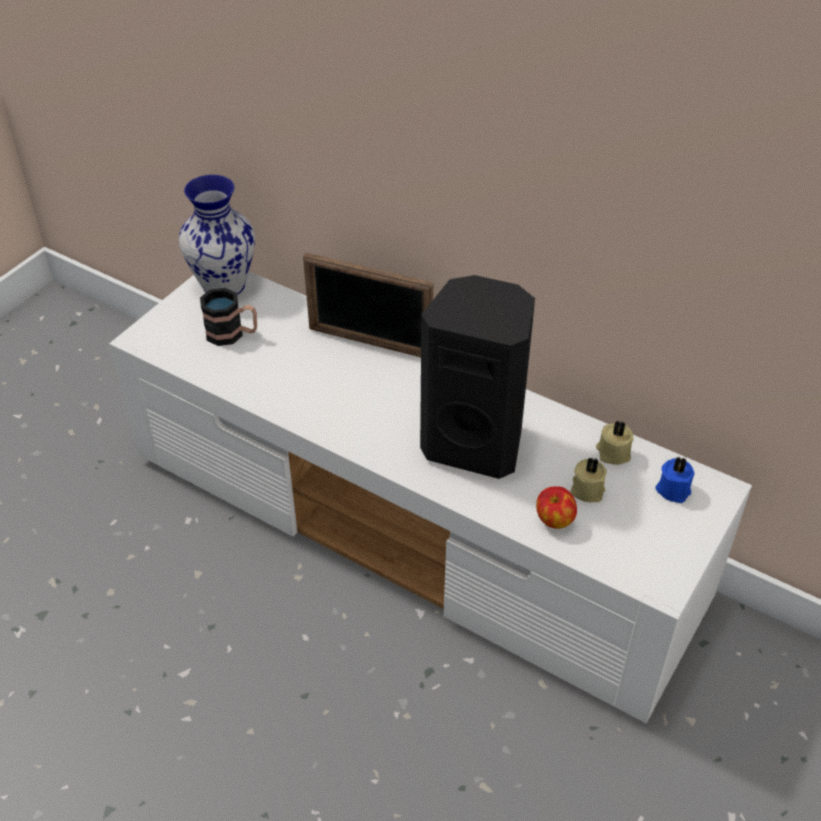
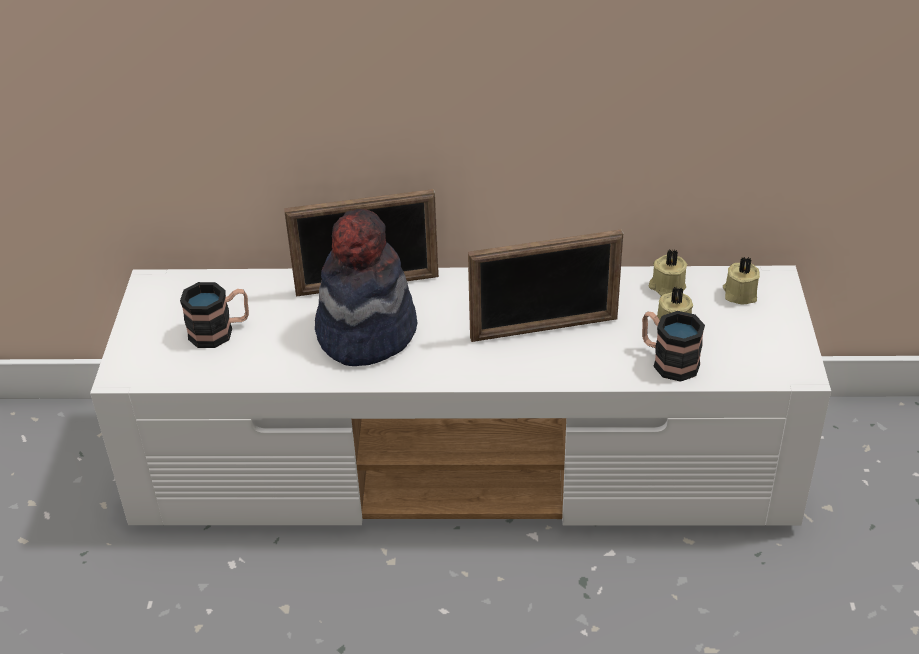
camera: 30 degrees left, 5 degrees down
(222, 285) = (166, 292): vase -> none
(334, 382) = (365, 332): none -> hat
(475, 443) = (544, 329): black speaker -> picture frame
(554, 520) = (668, 360): apple -> mug
(673, 489) = (739, 294): blue candle -> beige candle

